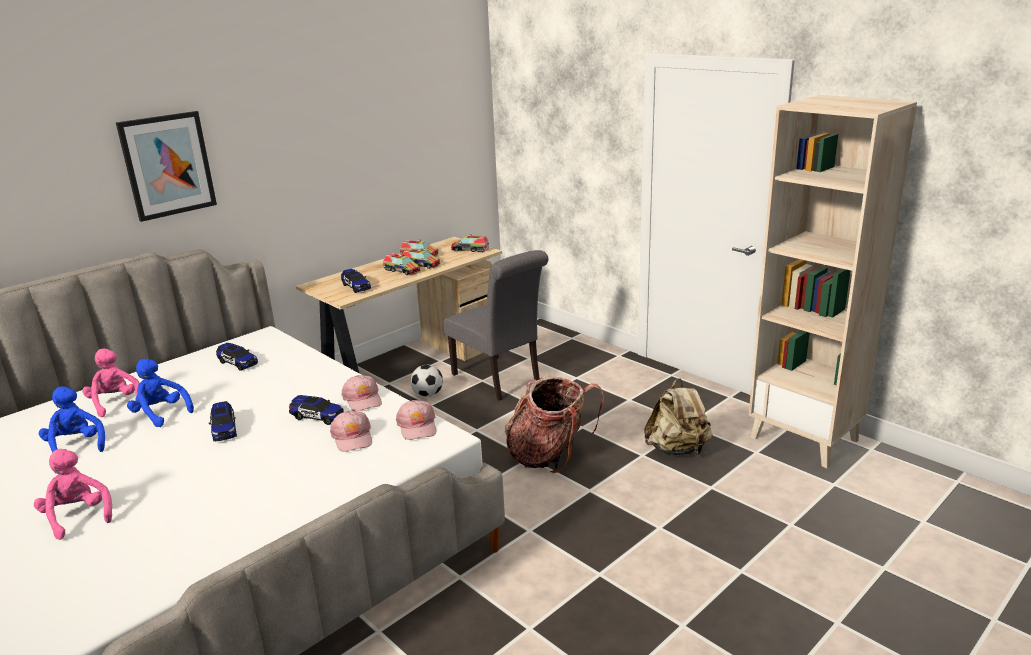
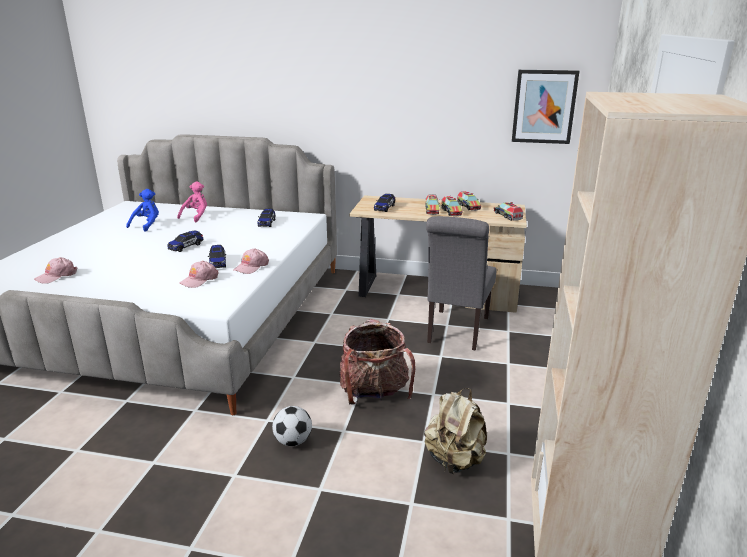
camera: 55 degrees right, 0 degrees up
(78, 516) = (81, 249): pink plush toy -> none
(161, 414) = (192, 228): blue plush toy -> none
(168, 165) = (291, 84): picture -> picture (544, 107)
(417, 426) = (228, 293): pink cap -> pink cap (56, 276)
(428, 394) = (400, 313): football -> football (293, 441)

